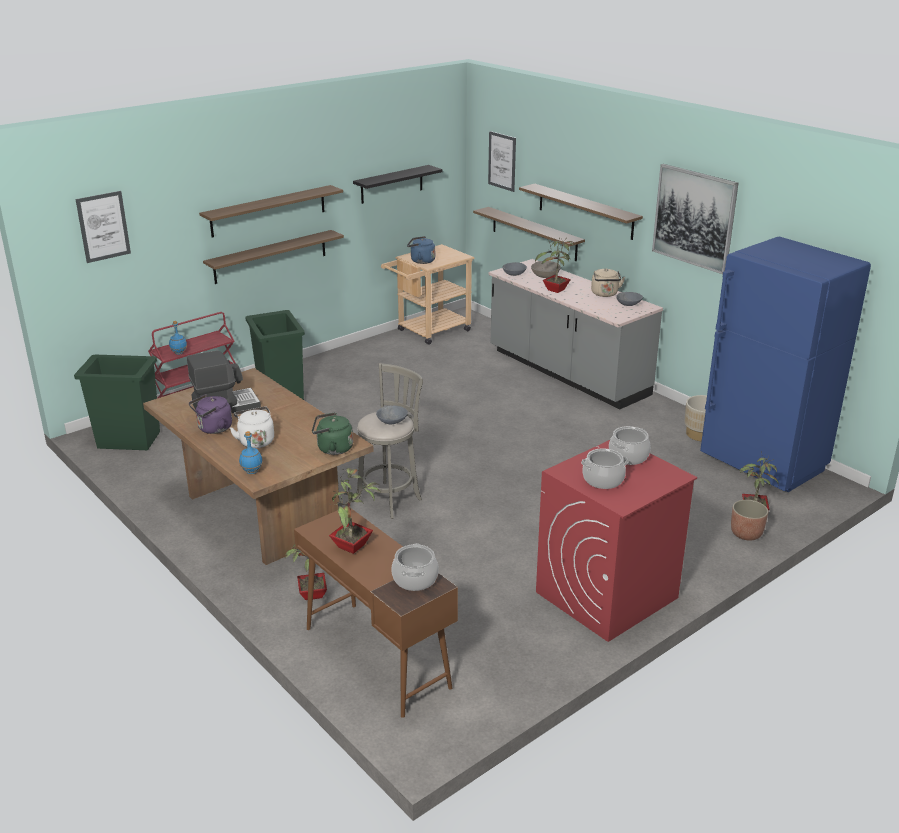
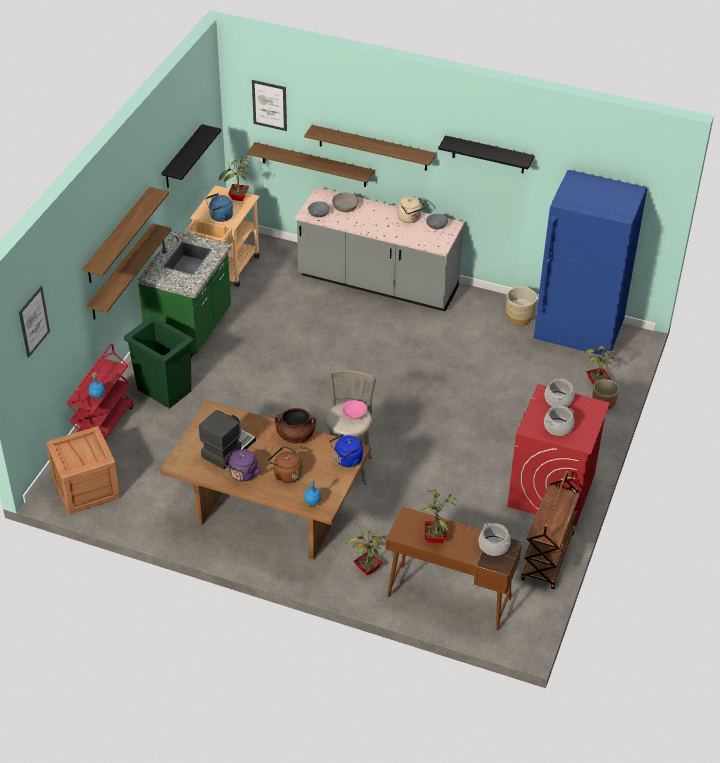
camera: 30 degrees left, 15 degrees up
(128, 439) = (86, 488): green trash can -> crate
(255, 441) = (286, 474): white kettle -> brown kettle
(304, 415) = (295, 436): none -> brown cooking pot
(332, 449) = (347, 460): green kettle -> blue kettle
(352, 361) = (190, 330): none -> green counter
(392, 421) = (354, 414): grey bowl -> pink bowl
(541, 662) = (548, 557): none -> brown cart
(555, 290) = (368, 226): potted plant -> potted plant (238, 198)
(694, 218) = (488, 155): picture -> black shelf

